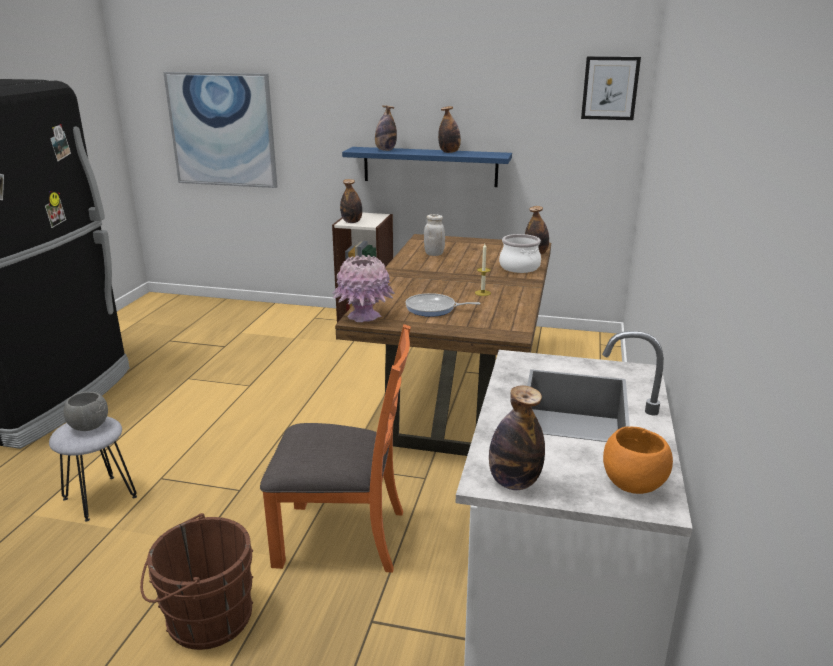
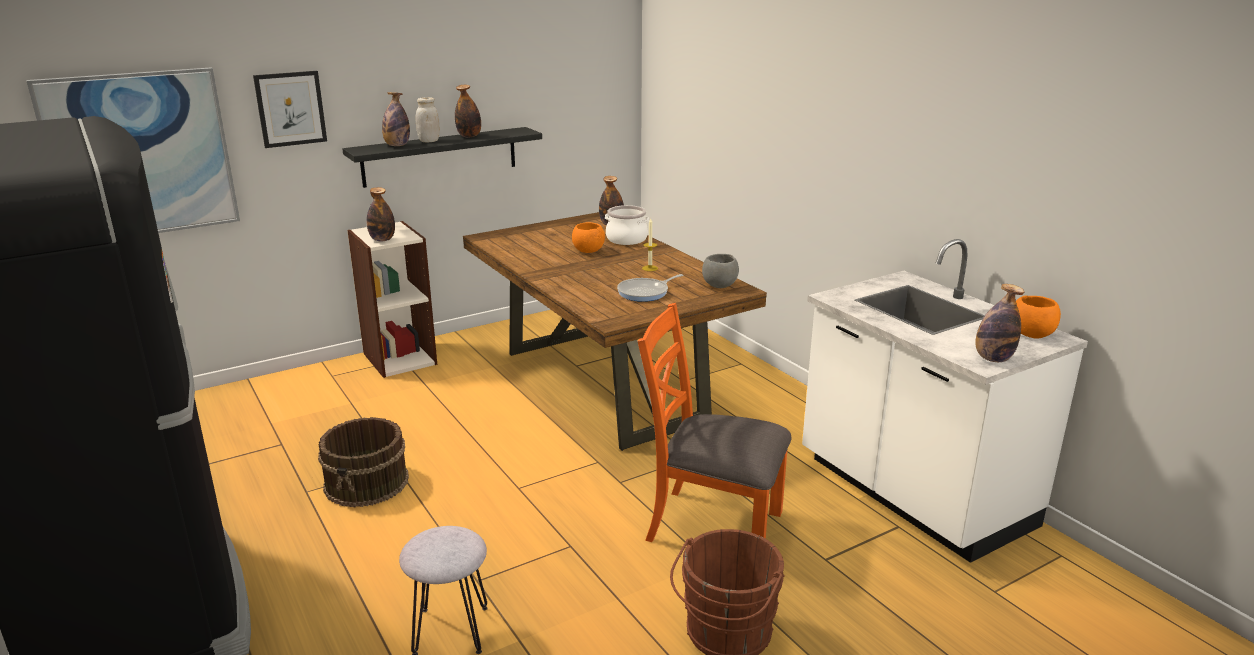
camera: 45 degrees left, 0 degrees up
(89, 426) = (442, 542): grey bowl -> grey bowl (719, 285)
(219, 388) = (367, 483): none -> brown bucket
(343, 536) = (713, 526): orange chair -> orange chair turned 120 degrees counterclockwise
(364, 316) = (610, 318): pink vase -> none
(430, 166) = (440, 156): blue shelf -> black shelf
(434, 254) = (530, 249): white jar -> white jar (429, 141)
(470, 267) = (588, 250): none -> orange bowl
(610, 88) = (608, 49): picture -> picture (290, 109)

